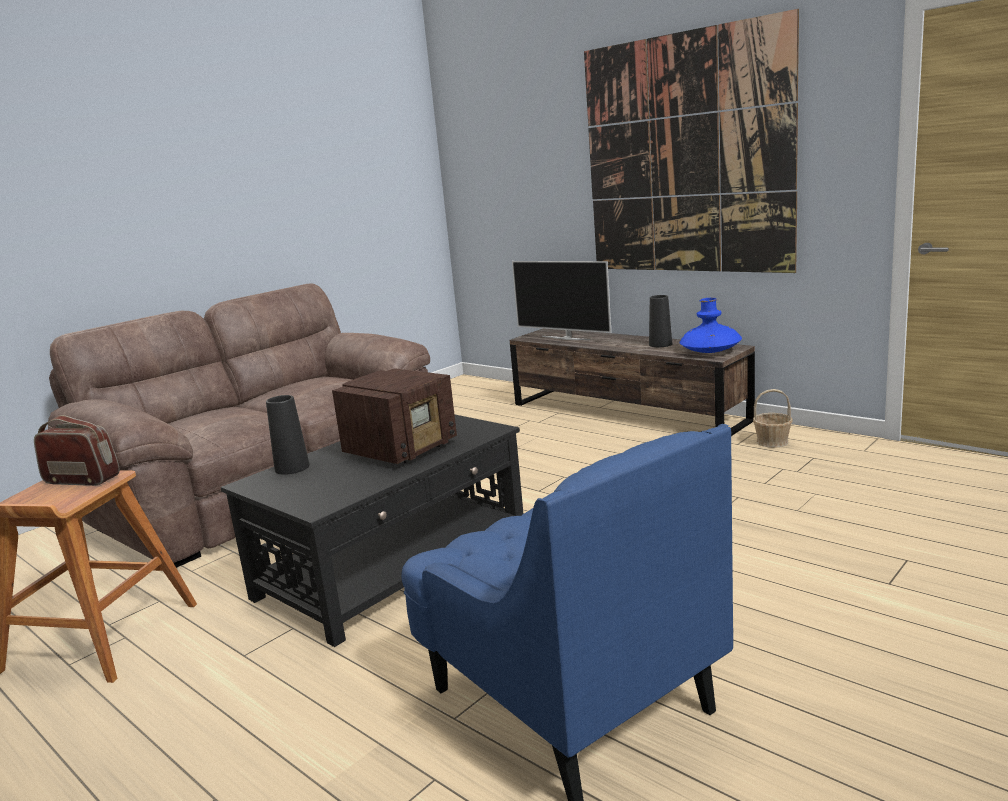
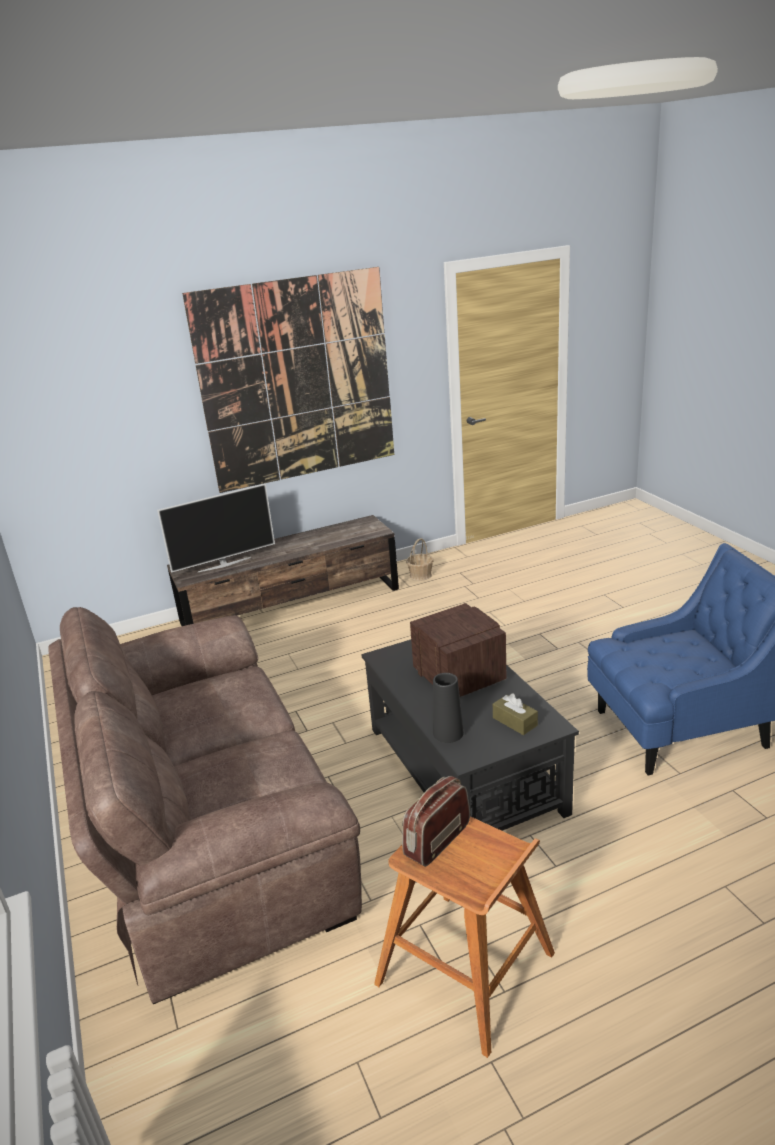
camera: 65 degrees left, 10 degrees up
(320, 489) = (515, 721): none -> brown tissue box
(660, 344) = (315, 538): black vase -> none
(710, 351) = (363, 529): blue vase -> none

